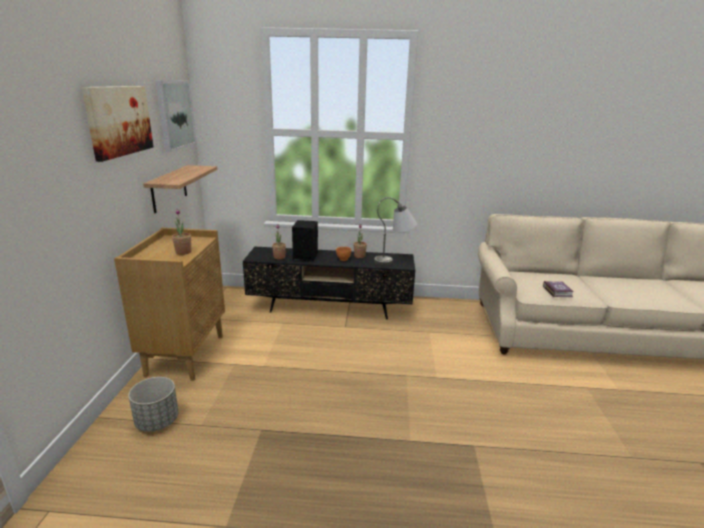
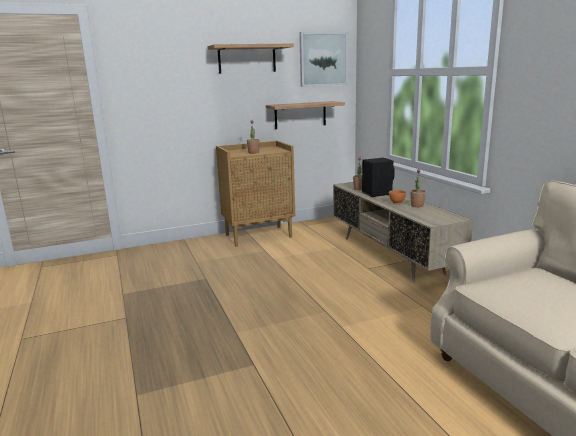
camera: 65 degrees right, 5 degrees down
(119, 121) = (247, 59): picture -> shelf
(157, 421) = (191, 251): grey planter -> none
(330, 308) = (390, 255): black tv stand -> beige tv stand
(395, 260) = (437, 217): grey table lamp -> none
(557, 291) = (523, 299): book -> none

